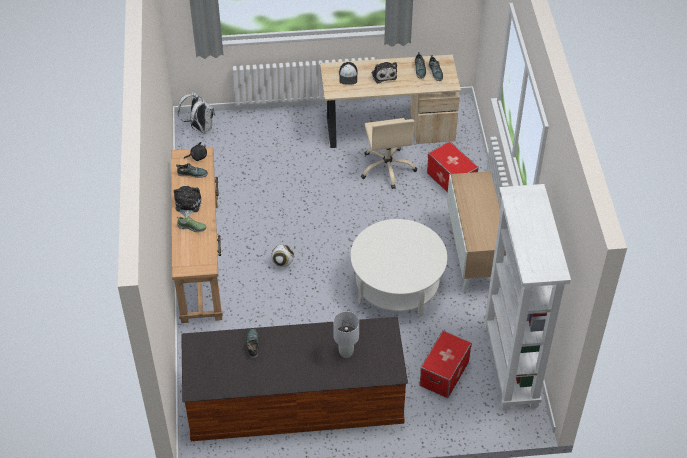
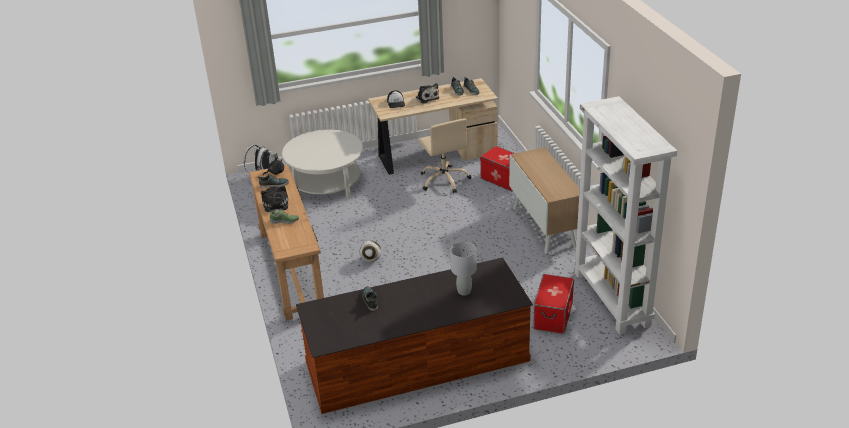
camera: 10 degrees left, 15 degrees down
(397, 285) = (483, 258): white coffee table -> white coffee table (326, 183)

